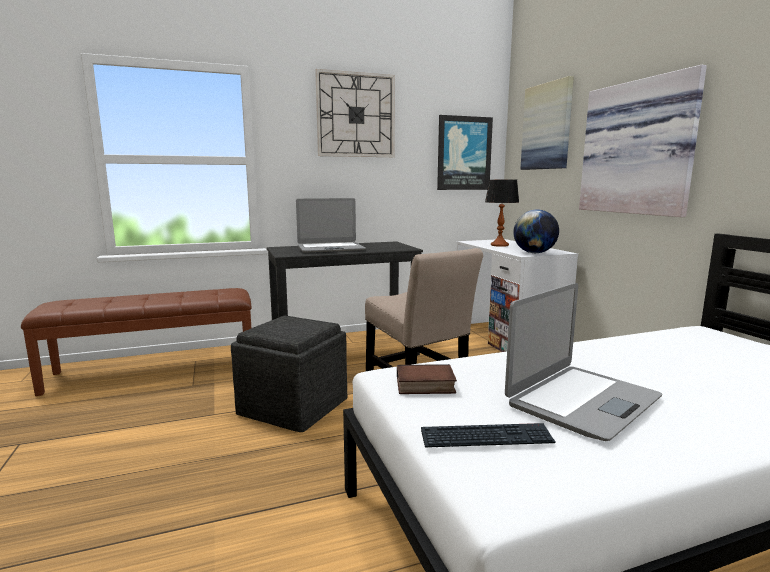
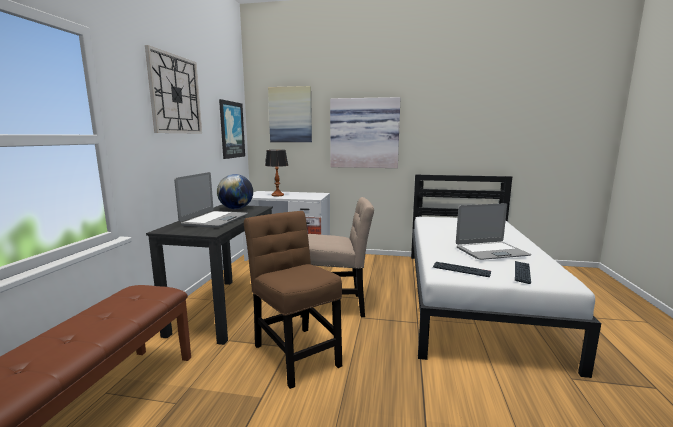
camera: 60 degrees left, 0 degrees up
(294, 407) = (295, 352): grey ottoman -> brown chair
(424, 386) = (461, 270): book -> keyboard
(534, 253) = (315, 196): globe -> globe (236, 208)
(581, 401) = (491, 251): laptop -> laptop turned 90 degrees clockwise

